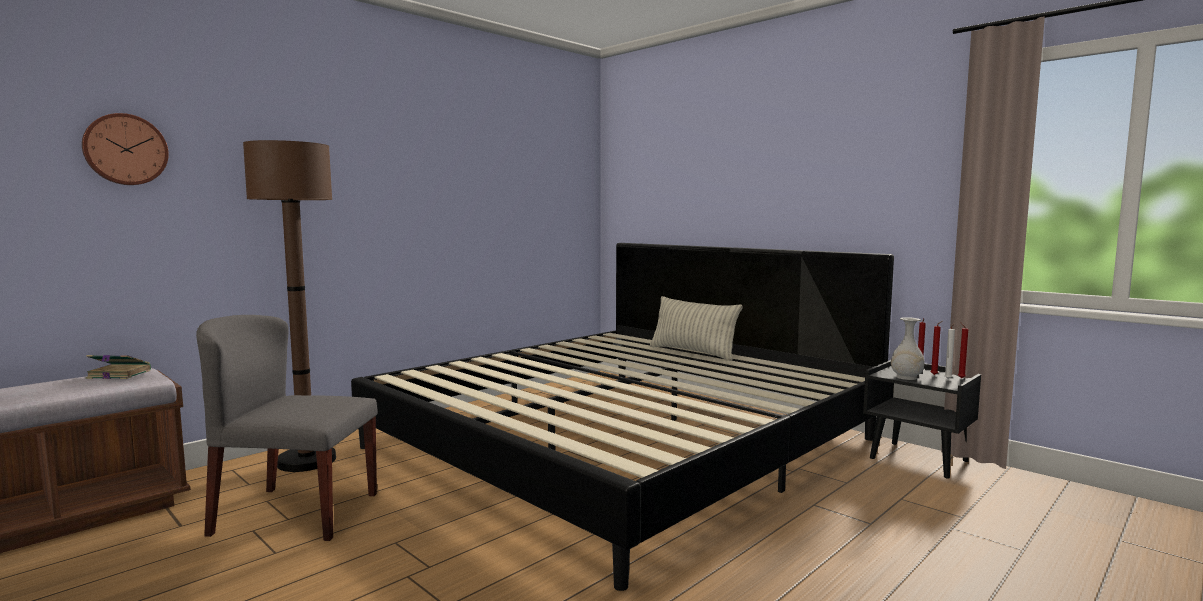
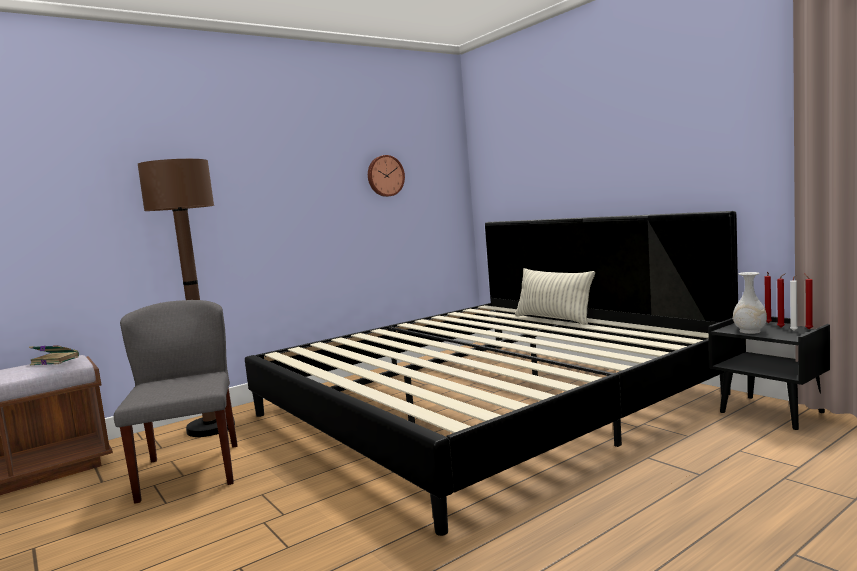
camera: 10 degrees right, 0 degrees up
(125, 150) = (50, 179): wall clock -> wall clock (385, 176)
(295, 513) = (190, 471): grey chair -> grey chair turned 60 degrees clockwise

